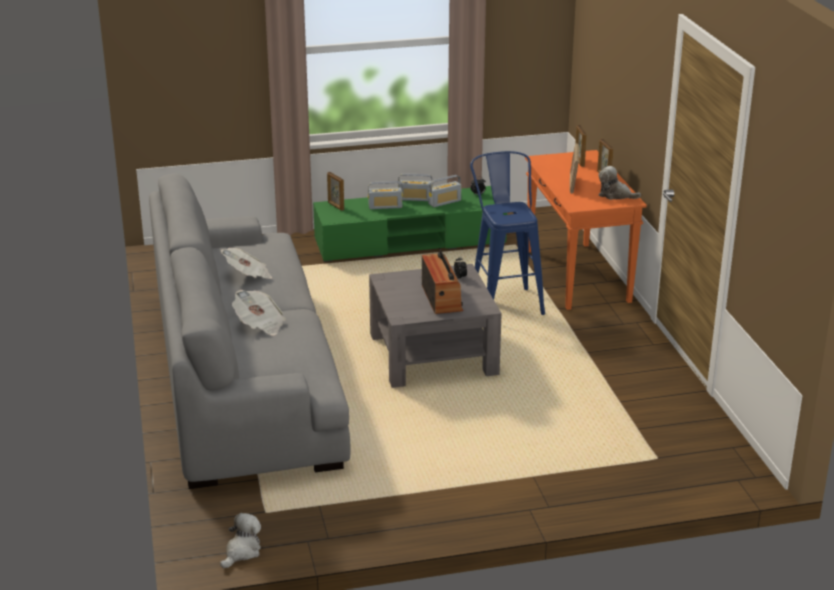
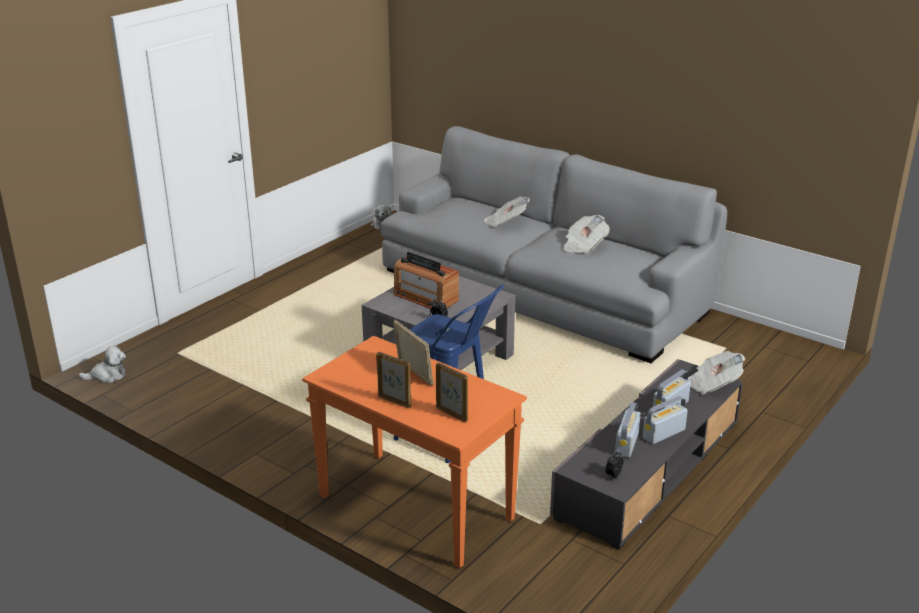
camera: 140 degrees right, 0 degrees up
(335, 206) = (712, 385): picture frame -> newspaper
(410, 242) = (648, 468): green tv stand -> grey tv stand
(615, 195) = (350, 377): plush toy -> plush toy (107, 376)

